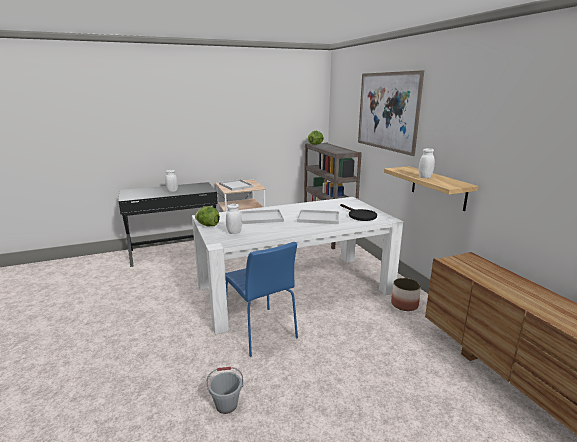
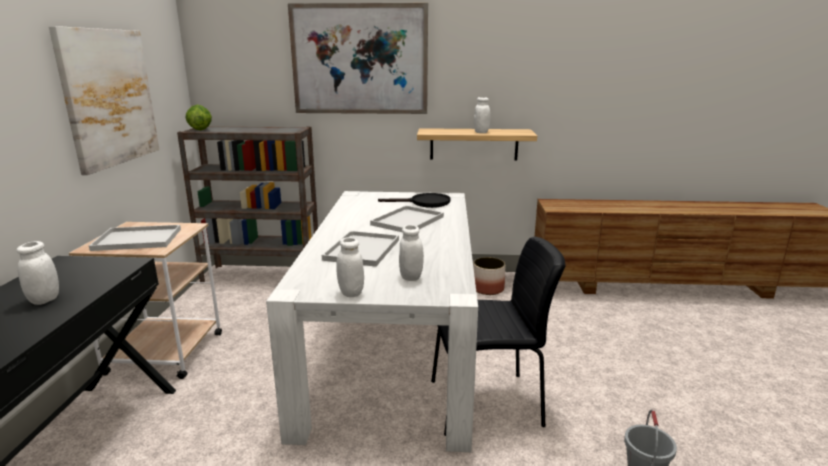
camera: 65 degrees left, 0 degrees up
(207, 225) = (351, 293): lettuce -> white jar
(259, 122) = (109, 97): none -> picture
(261, 332) = (489, 402): blue chair -> black chair

